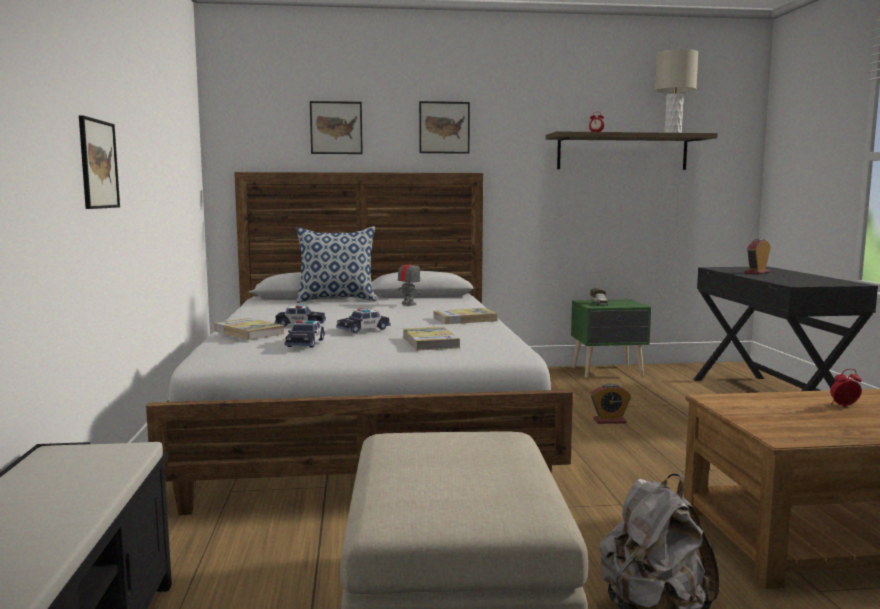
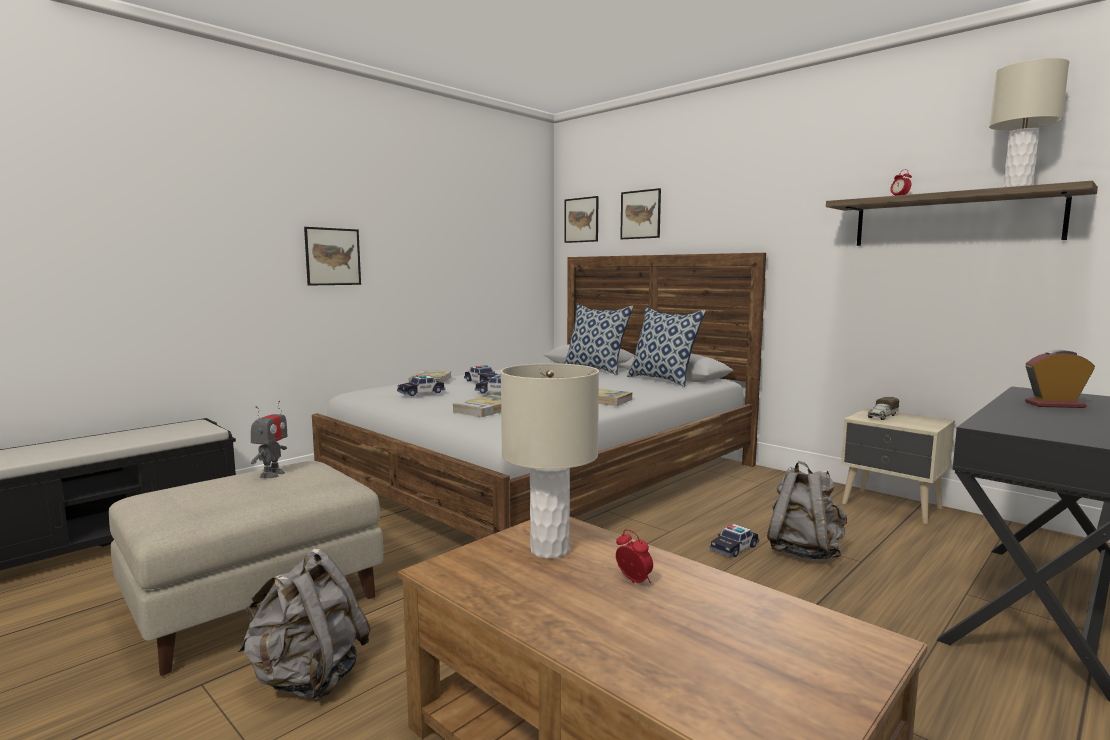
camera: 50 degrees right, 0 degrees up
(409, 304) = (625, 381): toy robot -> toy robot (272, 474)
(430, 299) = (663, 380): none -> pillow
(444, 127) = (732, 206): picture -> picture (581, 220)
(608, 372) = (892, 507): green nightstand -> beige nightstand
(609, 421) = (734, 548): alarm clock -> toy car
(640, 410) = (803, 552): none -> grey backpack
(772, 410) = (549, 550): none -> beige table lamp

